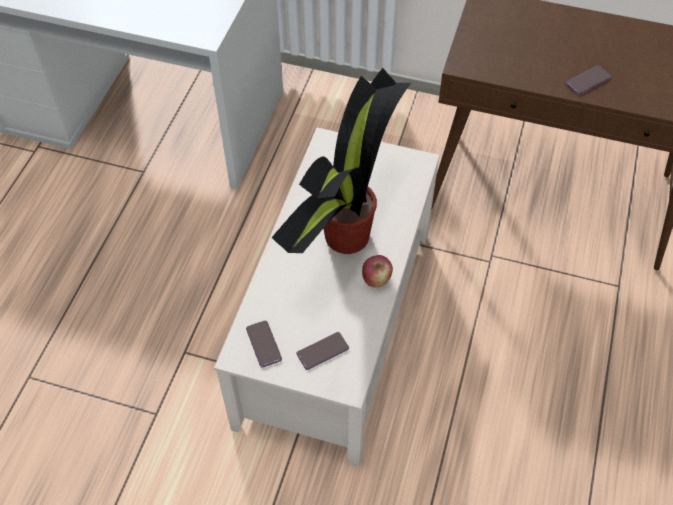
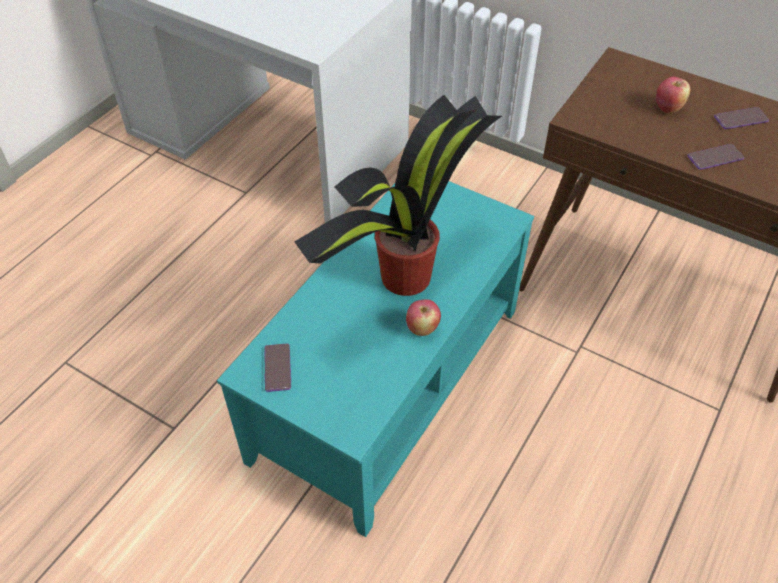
camera: 15 degrees right, 5 degrees down
(322, 351) = (338, 389): phone -> phone (740, 119)
(336, 327) = (389, 383): beige coffee table -> turquoise coffee table
(537, 40) = (667, 108): none -> apple

